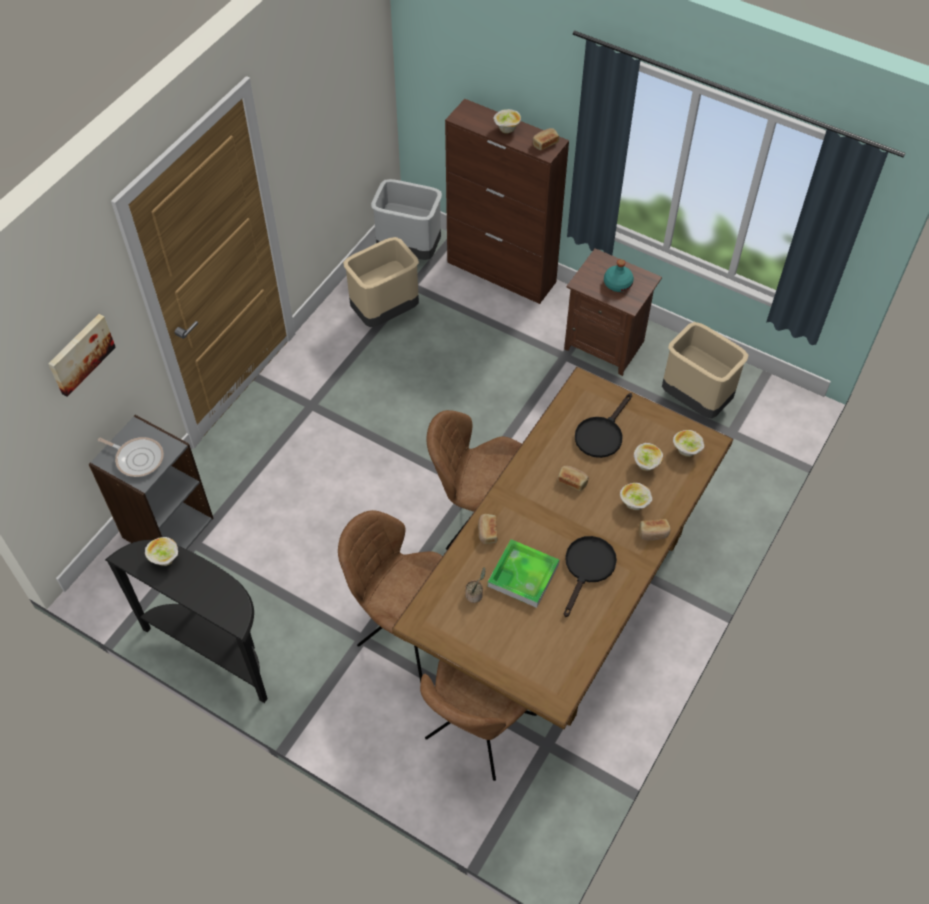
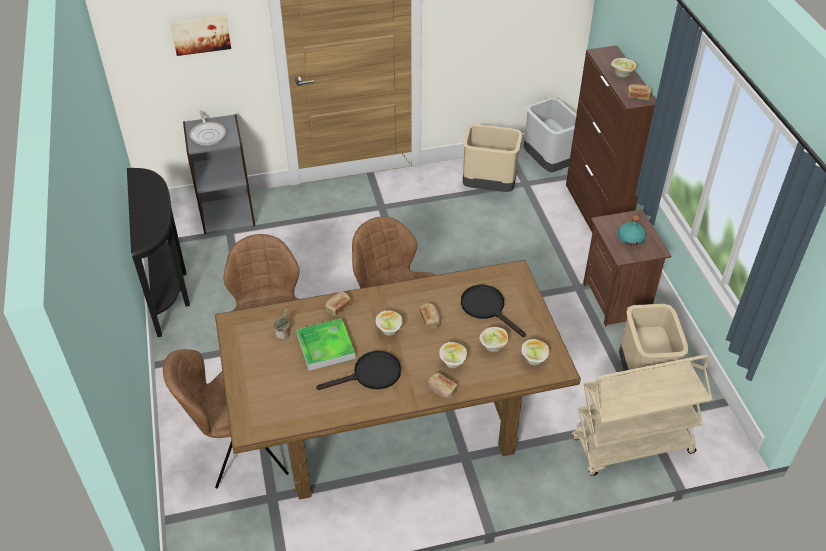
camera: 45 degrees right, 10 degrees down
(165, 559) = (151, 188): bowl -> bowl (389, 331)
(601, 434) = (487, 308): black frying pan -> black frying pan turned 60 degrees clockwise
(746, 463) = (632, 446): none -> beige cart

